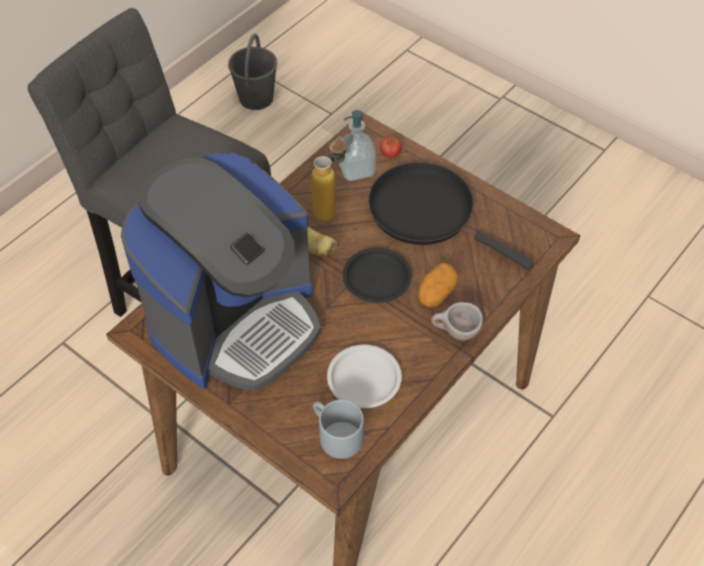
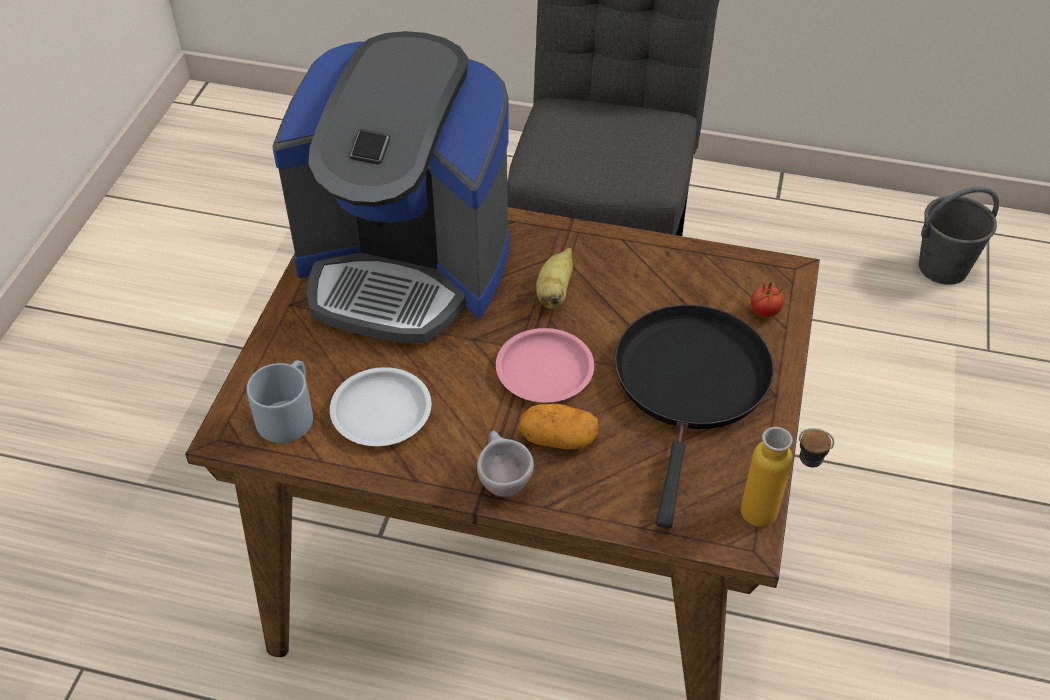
camera: 65 degrees right, 5 degrees down
(330, 208) = (629, 287): bottle -> bottle (774, 517)
(356, 169) = (712, 288): soap dispenser -> none
(377, 278) = (545, 371): black plate -> pink plate

